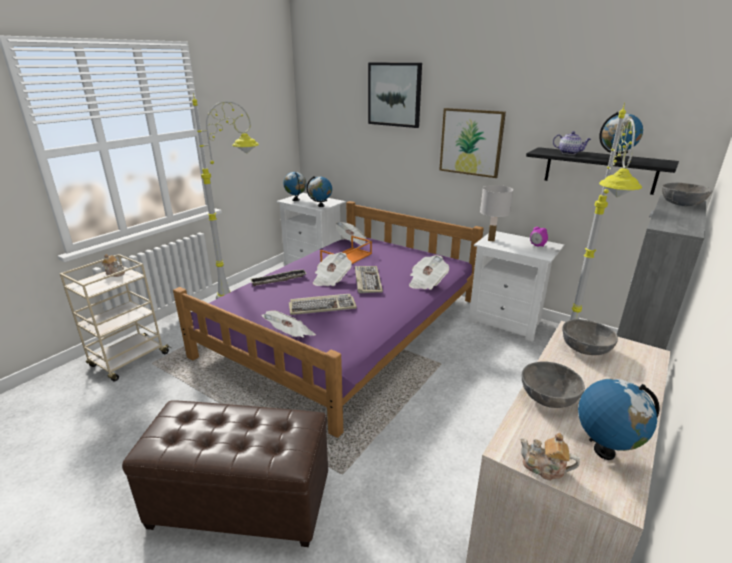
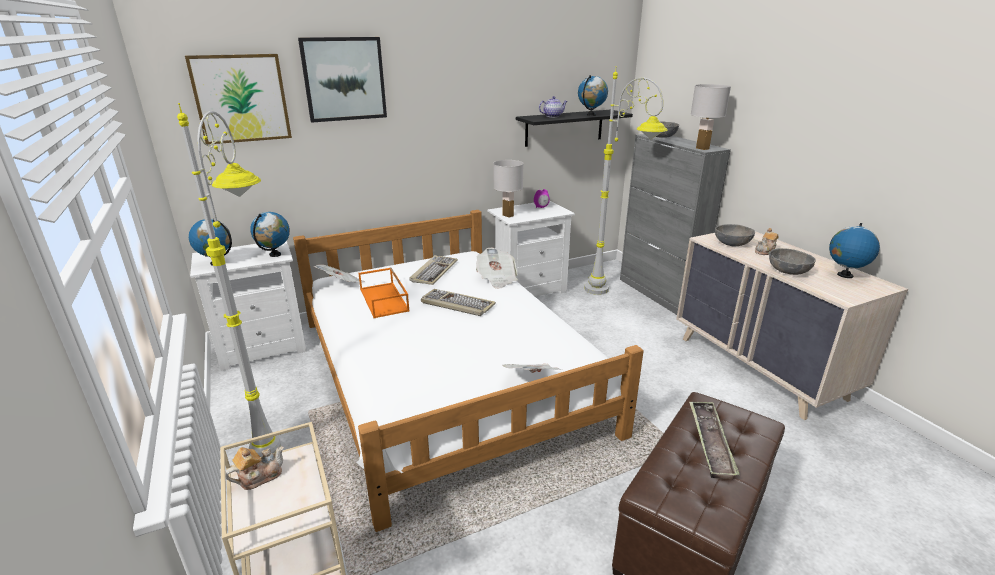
camera: 60 degrees left, 0 degrees up
(278, 280) = (382, 356): tray -> tray (710, 442)
(322, 306) = (486, 344): keyboard -> keyboard (434, 272)
(331, 279) = (427, 323): newspaper -> none
(346, 327) = (445, 373): purple bed -> white bed
(471, 142) = (451, 123): picture -> picture (241, 98)
(544, 468) = (861, 294): teapot -> teapot (765, 251)
(663, 225) = (702, 148): none -> white table lamp

